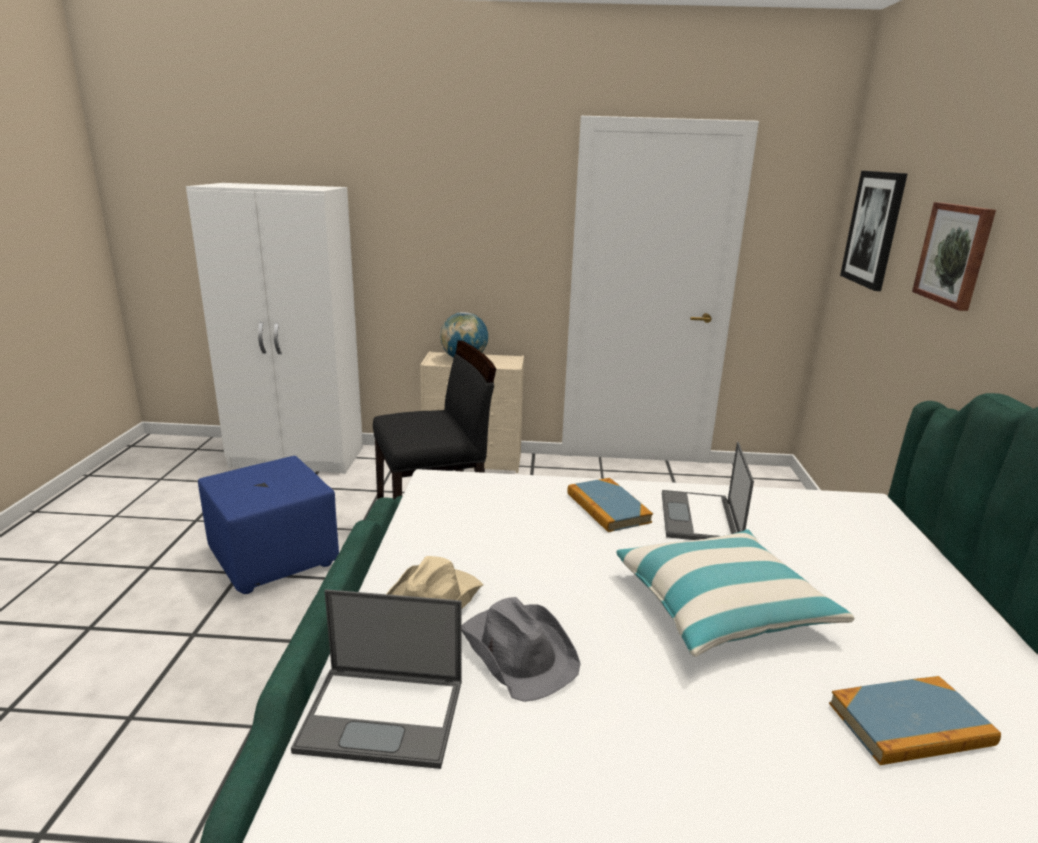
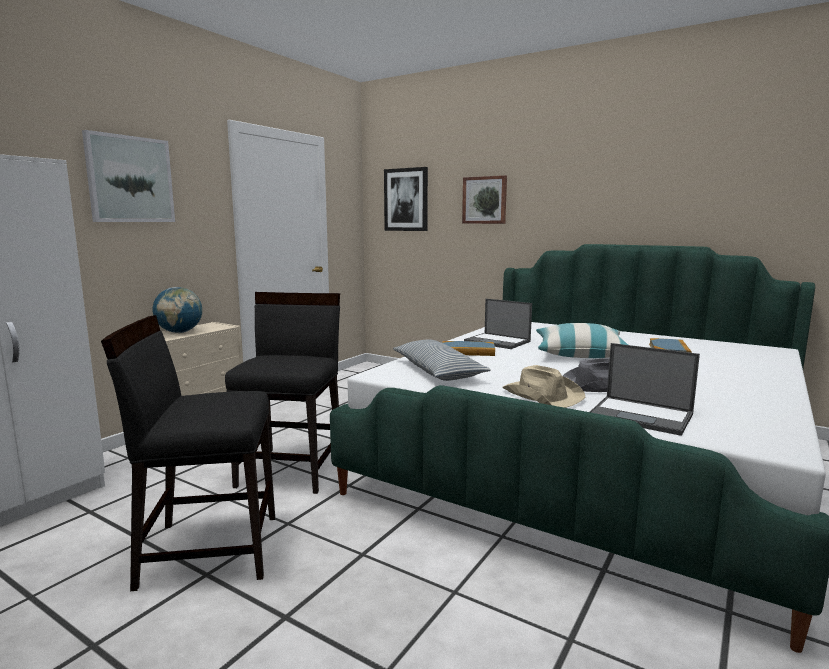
camera: 60 degrees left, 10 degrees down
(274, 558) = (209, 549): blue ottoman -> black chair
(385, 714) = (642, 416): laptop -> laptop turned 90 degrees clockwise
(446, 196) = (130, 179): none -> picture
(481, 510) = (437, 371): none -> pillow

